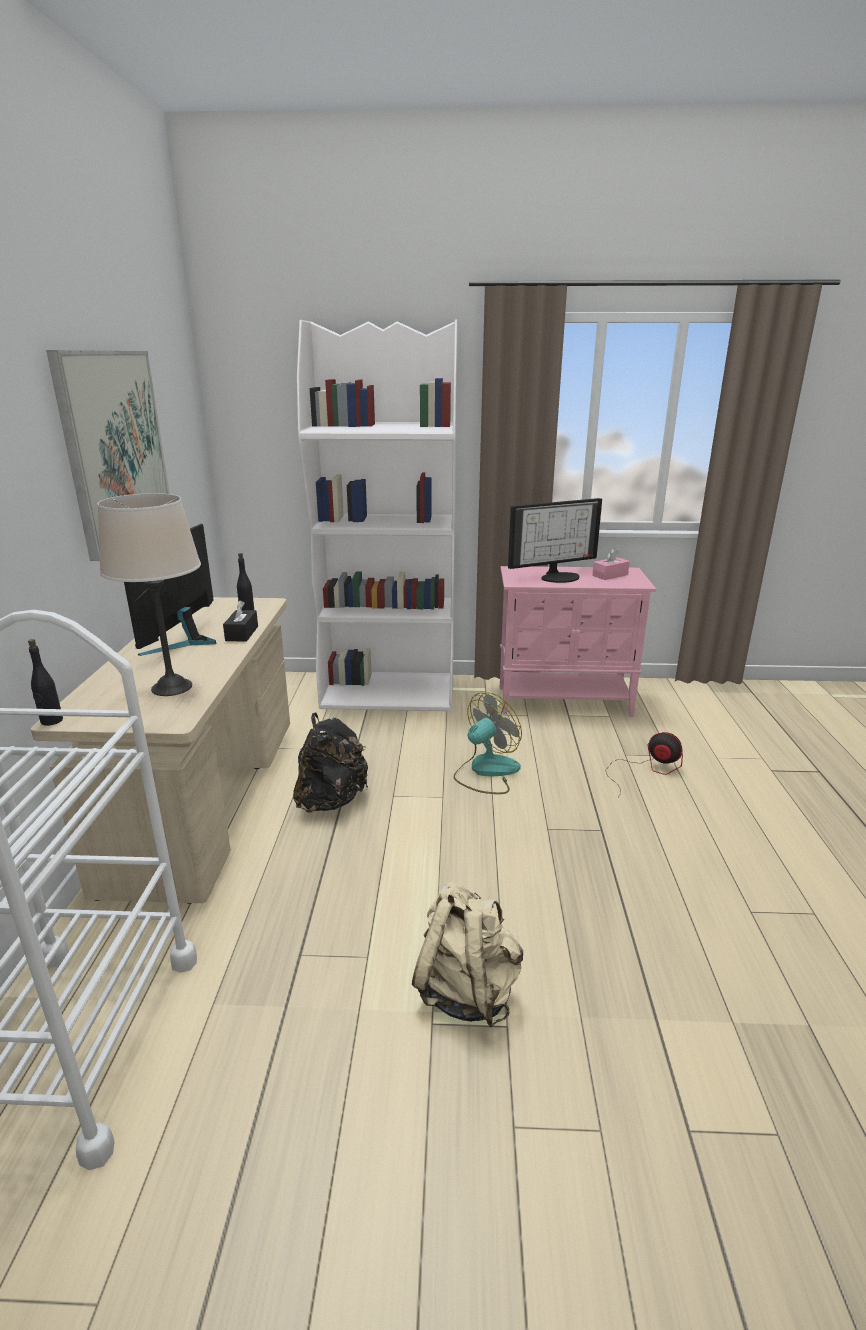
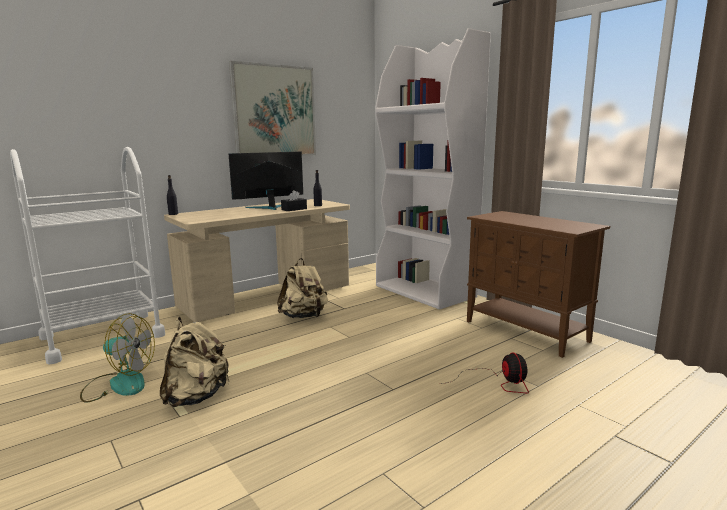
camera: 50 degrees right, 10 degrees down
(171, 687) = (223, 215): beige table lamp -> none
(331, 800) = (304, 316): black backpack -> beige backpack
(486, 771) = (394, 338): fan -> fan (118, 384)
(558, 576) = (521, 219): monitor -> none
(565, 701) = (526, 331): pink cabinet -> brown cabinet
(610, 575) = (565, 224): pink tissue box -> none

